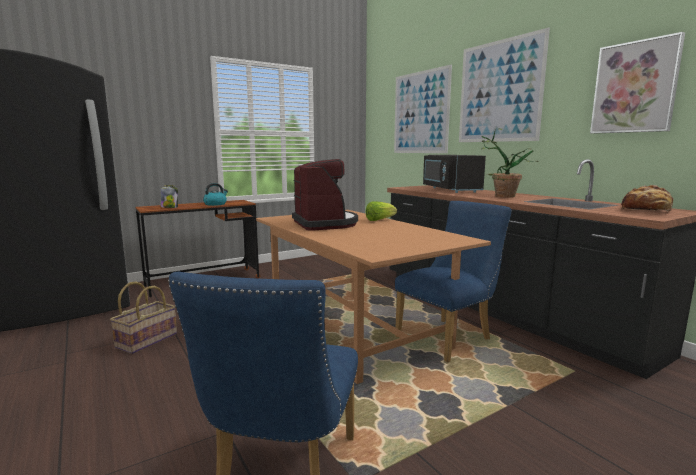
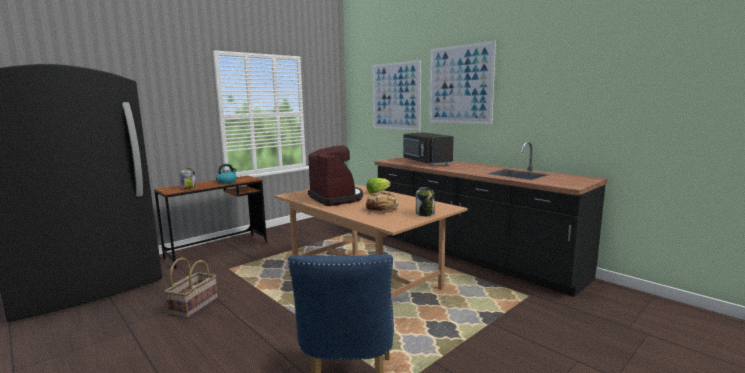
camera: 10 degrees left, 0 degrees up
(428, 244) = (425, 214): none -> jar
(449, 337) = (437, 280): blue chair -> none
(499, 196) = (466, 168): potted plant -> none
(634, 87) = (556, 90): picture -> none
(646, 211) = (568, 180): bread -> bread (382, 209)

